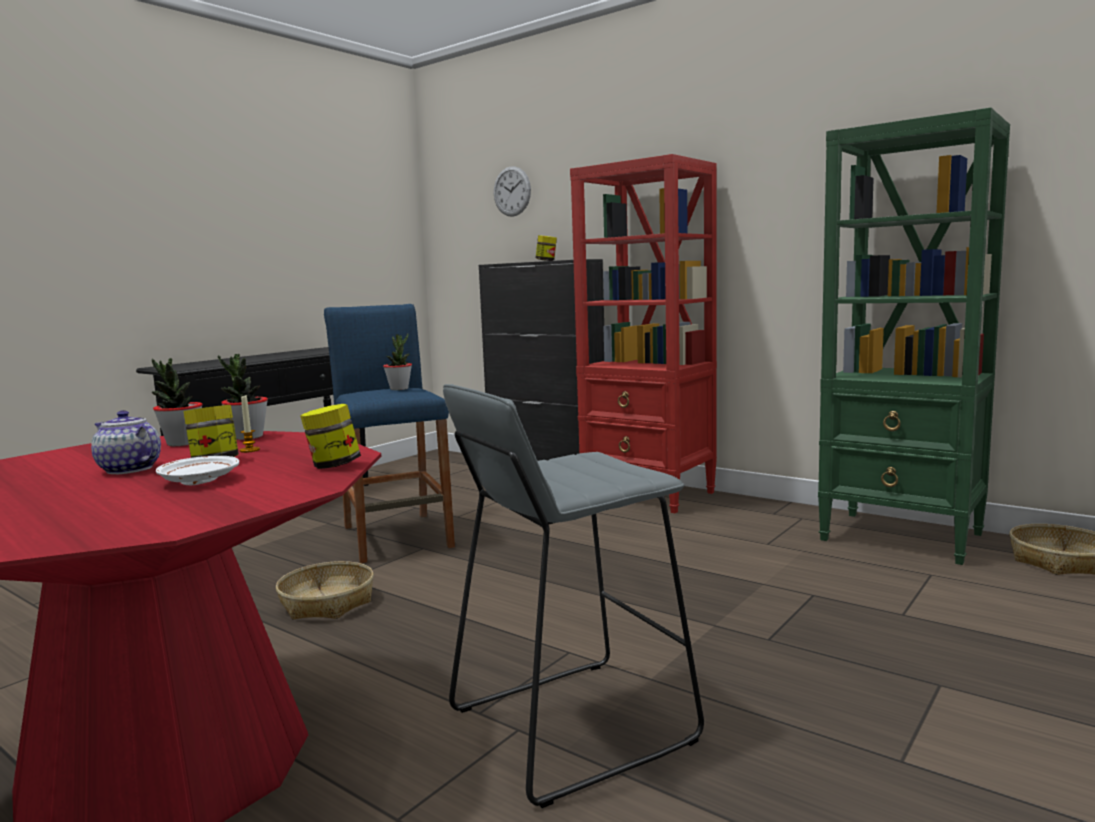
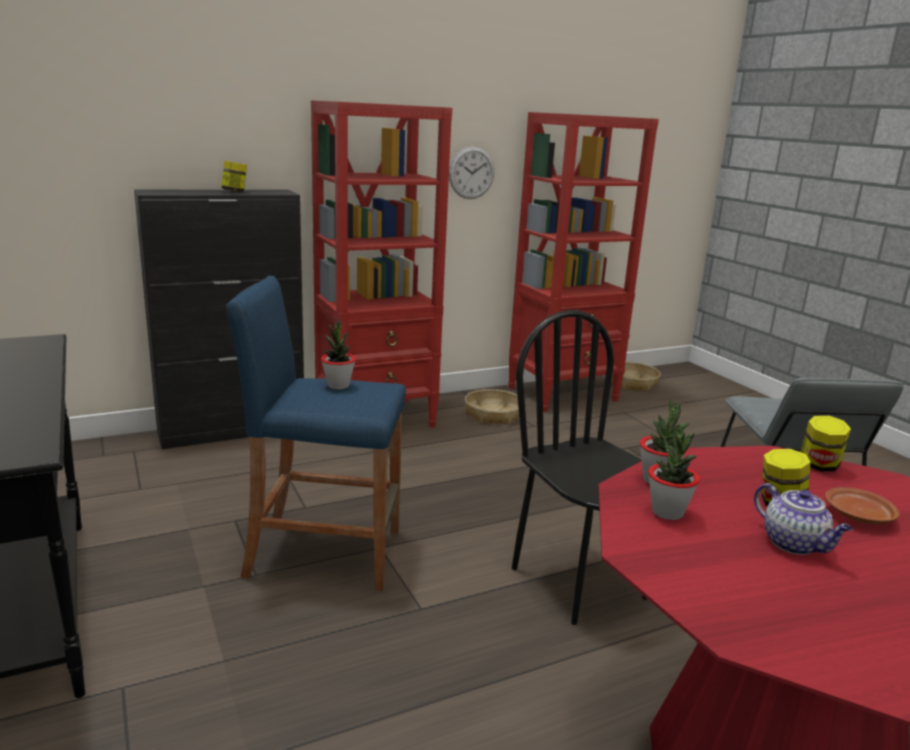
camera: 65 degrees left, 10 degrees up
(128, 469) = (794, 544): teapot -> teapot turned 90 degrees counterclockwise
(199, 481) = (858, 516): white plate -> brown plate
(249, 450) = (731, 486): candle -> none
(327, 603) = (478, 632): basket -> basket (493, 415)
(440, 624) = (579, 582): none -> black chair
(512, 191) = (141, 92): wall clock -> wall clock (471, 173)
(902, 537) = (563, 394): green bookcase -> red bookcase

